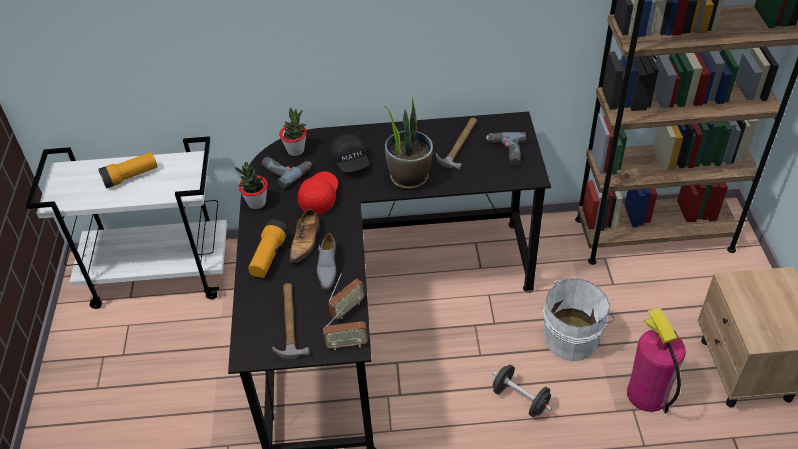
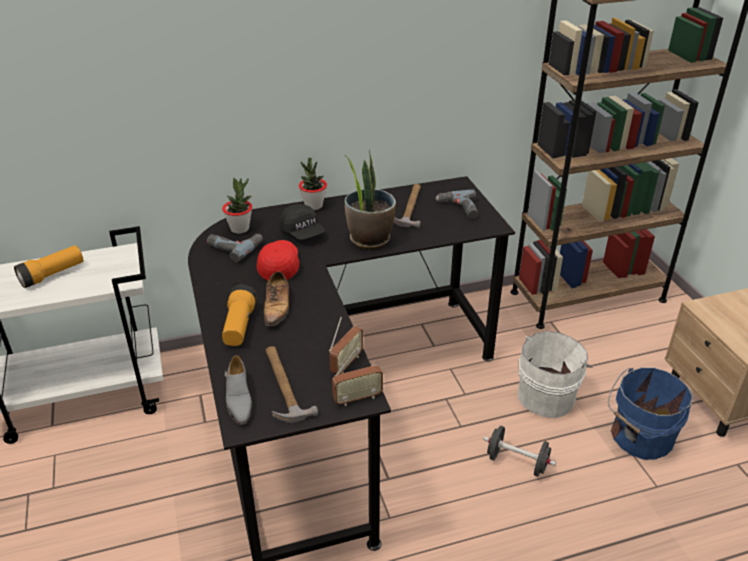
camera: 15 degrees left, 10 degrees down
(256, 203) = (210, 278): potted plant -> potted plant (313, 206)
(327, 268) = (310, 329): grey shoe -> grey shoe (239, 400)
(647, 394) = (639, 437): fire extinguisher -> blue bucket

